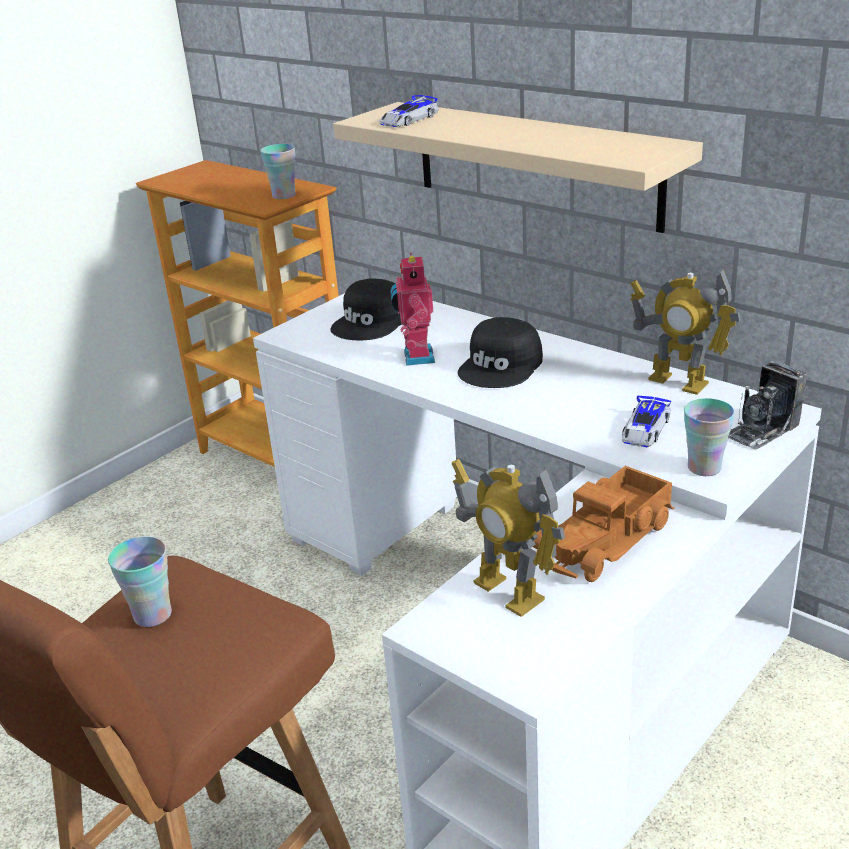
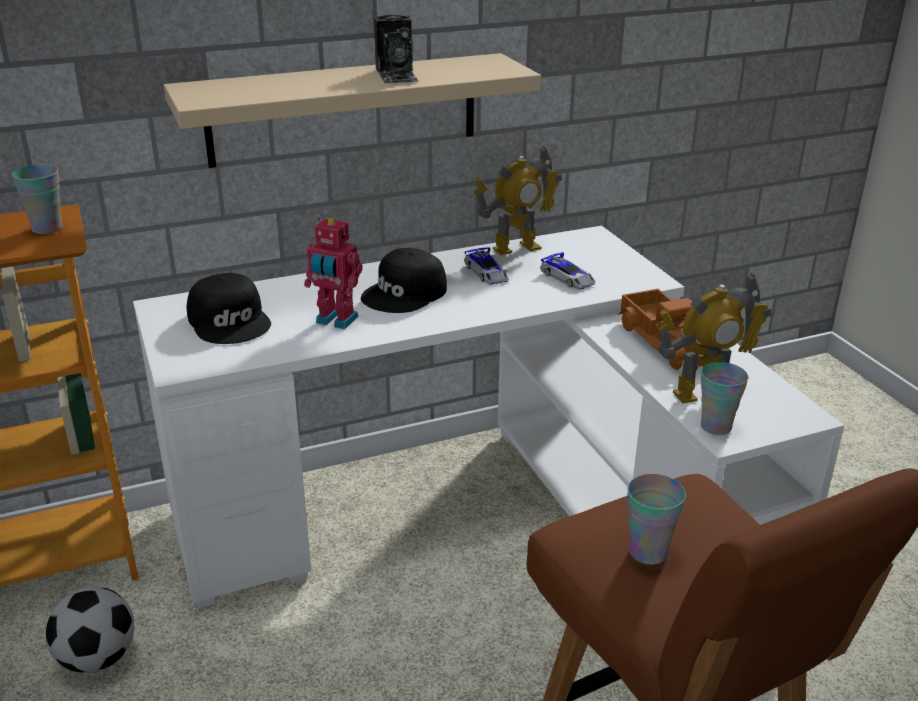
camera: 65 degrees left, 0 degrees up
(219, 525) = (98, 658): none -> football
(408, 120) = (244, 91): toy car -> toy car (487, 273)
(502, 366) = (405, 293): black cap -> black cap turned 75 degrees clockwise
(704, 468) = (636, 278): cup -> cup (716, 426)
(761, 430) = (609, 248): camera -> camera (397, 75)

